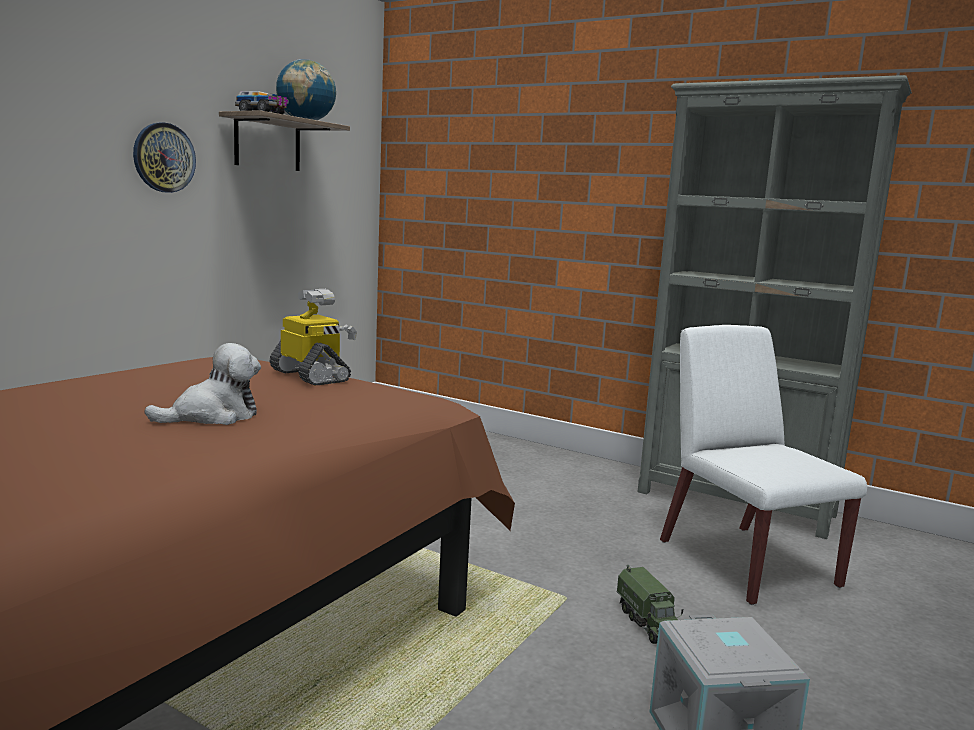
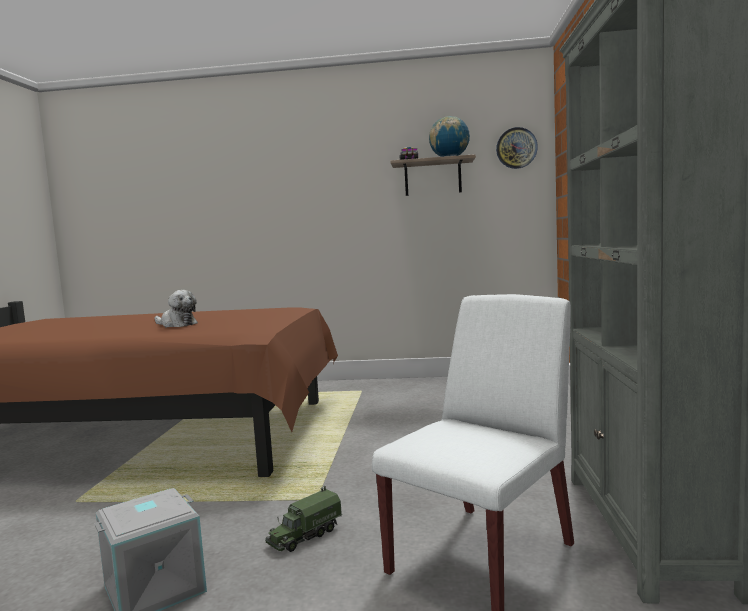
camera: 65 degrees right, 5 degrees down
(164, 157) = (355, 198): wall clock -> wall clock (516, 148)
(311, 376) = (276, 317): toy robot -> none

